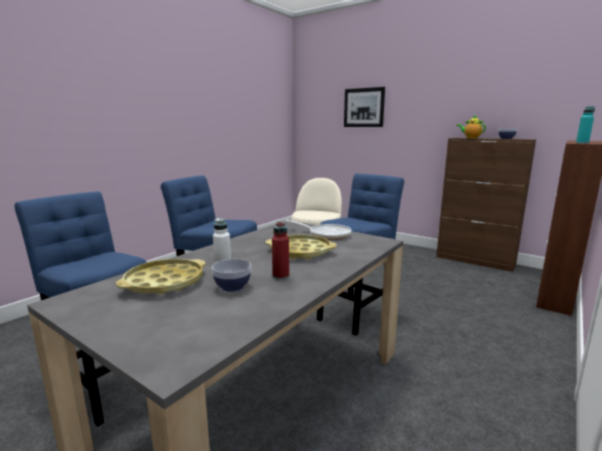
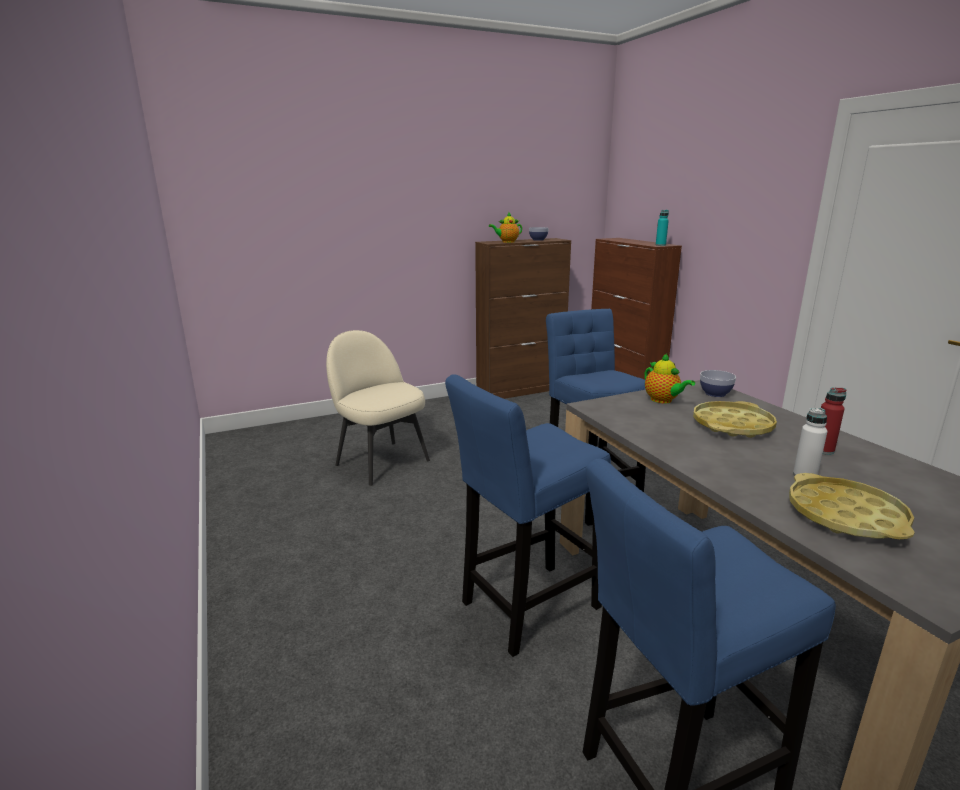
camera: 60 degrees left, 5 degrees up
(232, 287) = (859, 478): bowl -> bowl (715, 393)
(326, 234) = (663, 400): frying pan -> teapot
(363, 107) = (332, 199): picture -> none

